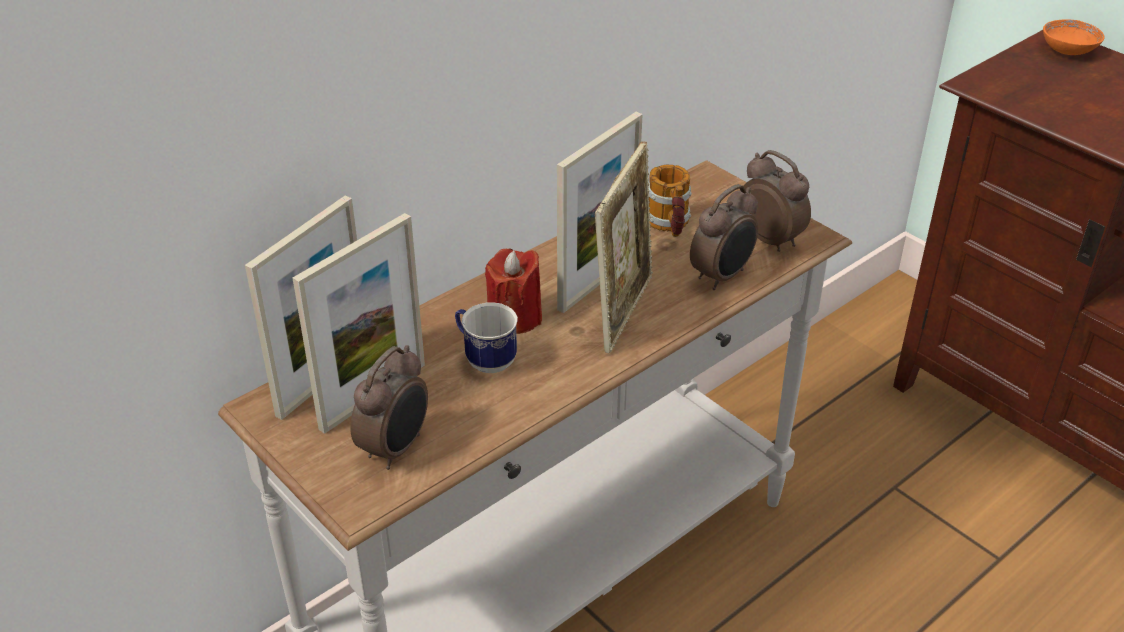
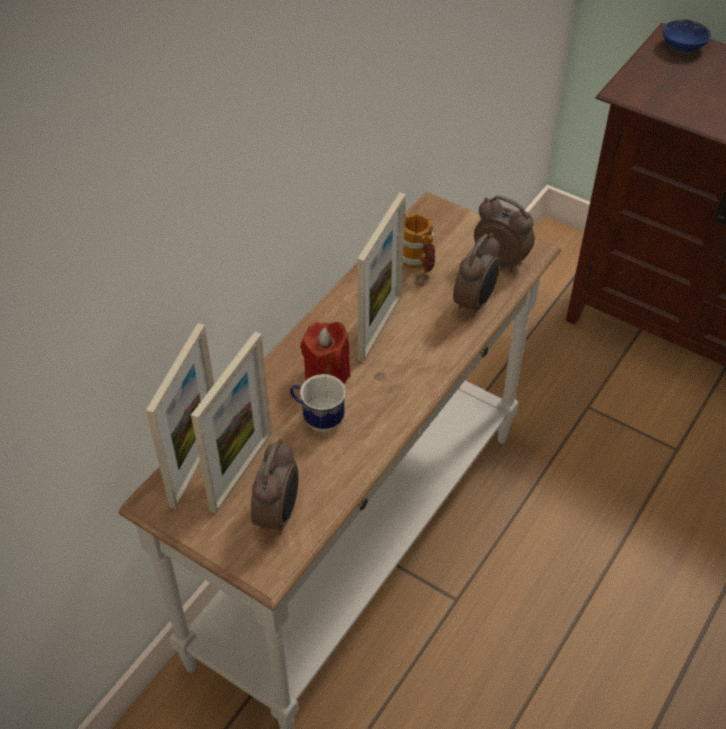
camera: 15 degrees left, 10 degrees up
(623, 311) = (410, 350): picture frame -> none
(1068, 50) = (683, 46): orange bowl -> blue bowl

